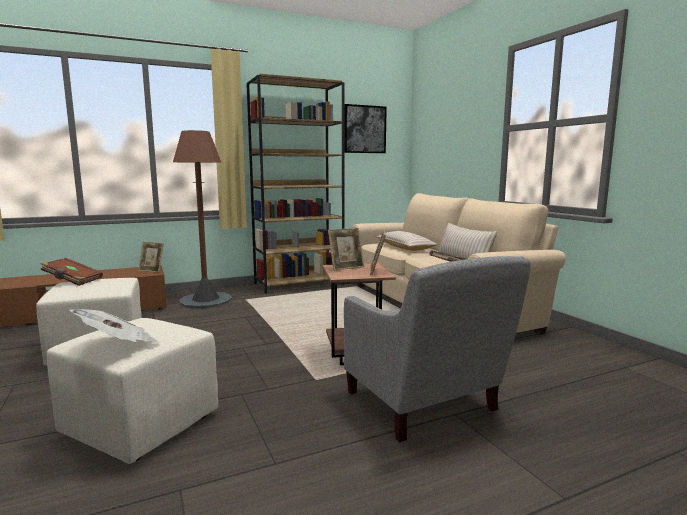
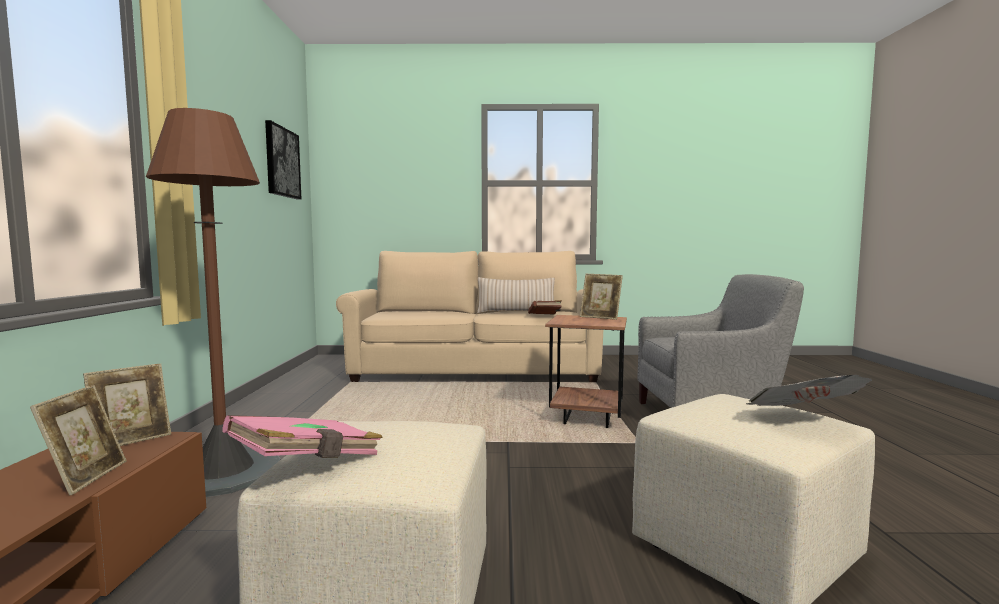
camera: 65 degrees left, 5 degrees down
(72, 281) = (308, 463): brown book -> pink book
(299, 284) = (271, 403): brown bookcase -> none
(346, 267) = (572, 320): picture frame -> picture frame (86, 477)
(405, 248) = (426, 314): beige pillow -> none

